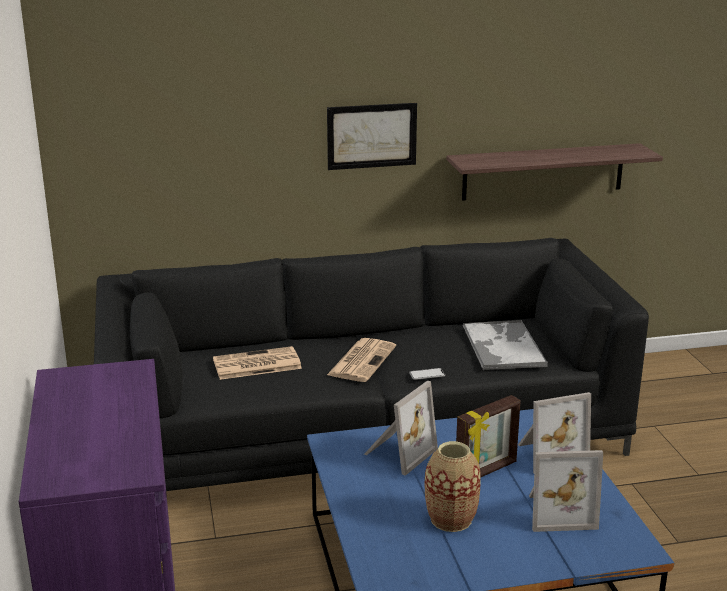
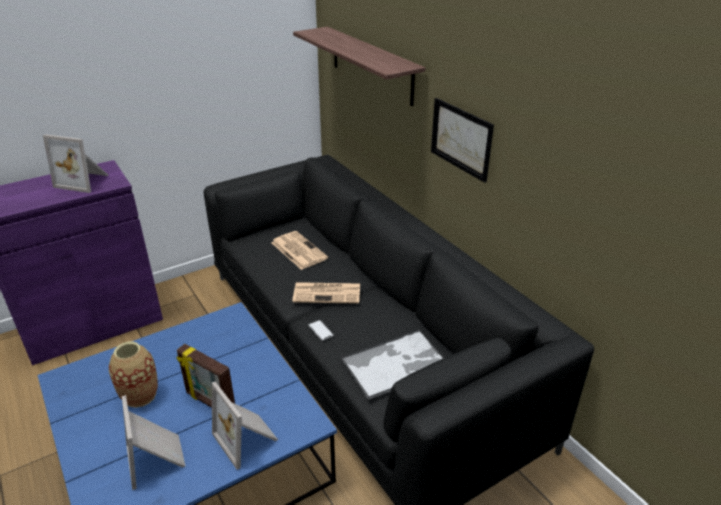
camera: 70 degrees right, 10 degrees up
(398, 452) = (227, 349): picture frame -> picture frame (84, 181)
(543, 171) = (591, 261): shelf -> shelf (371, 65)

